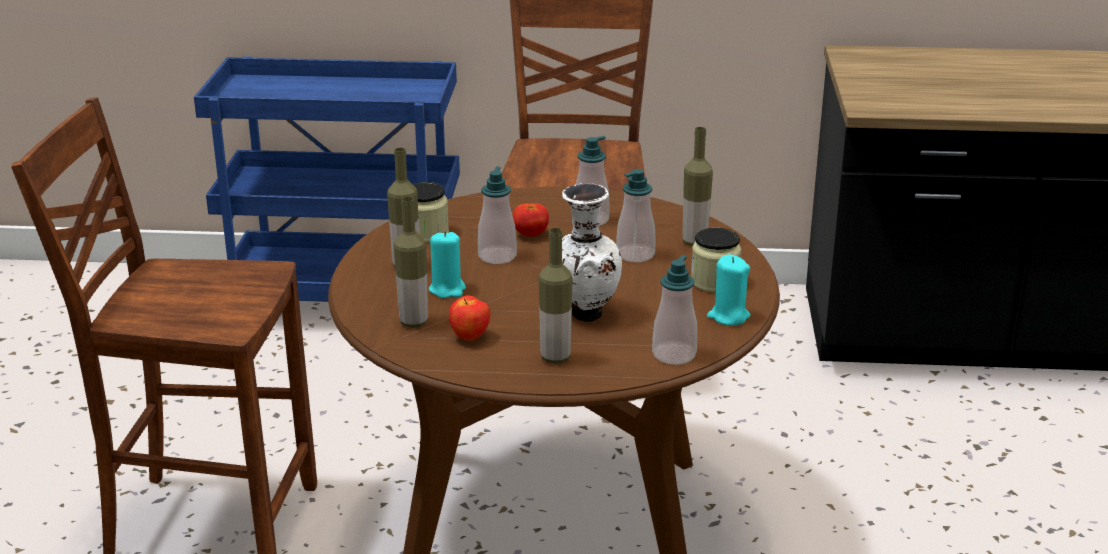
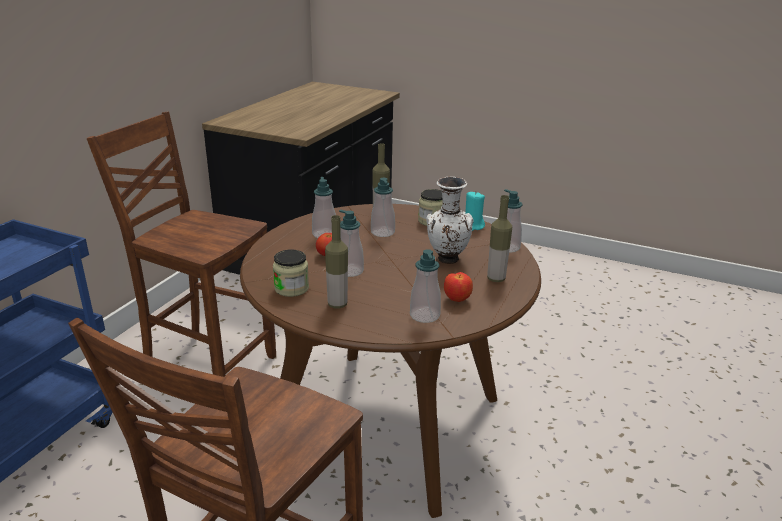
camera: 70 degrees left, 0 degrees up
(413, 322) = (424, 315): bottle -> soap dispenser
(447, 289) = (385, 295): turquoise candle -> none

